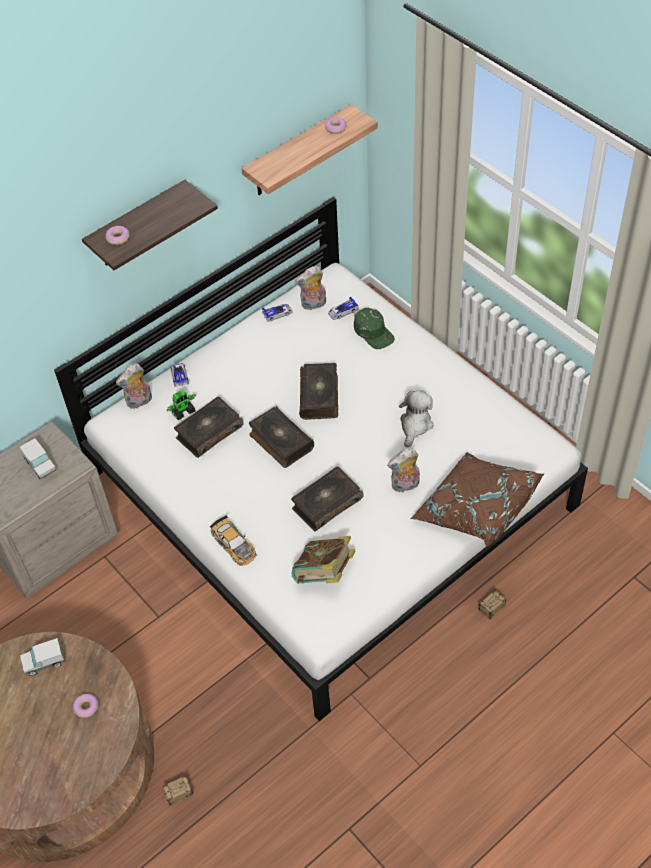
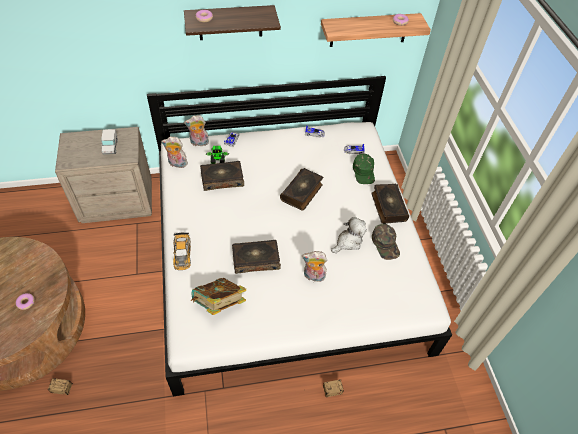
camera: 25 degrees right, 0 degrees up
(44, 662) = (29, 261): toy truck -> none
(280, 442) = (258, 207): book -> book (388, 207)
(313, 305) = (339, 138): plush toy -> plush toy (177, 164)
(458, 405) = (385, 244): none -> green cap
(475, 509) = (347, 319): brown pillow -> none

